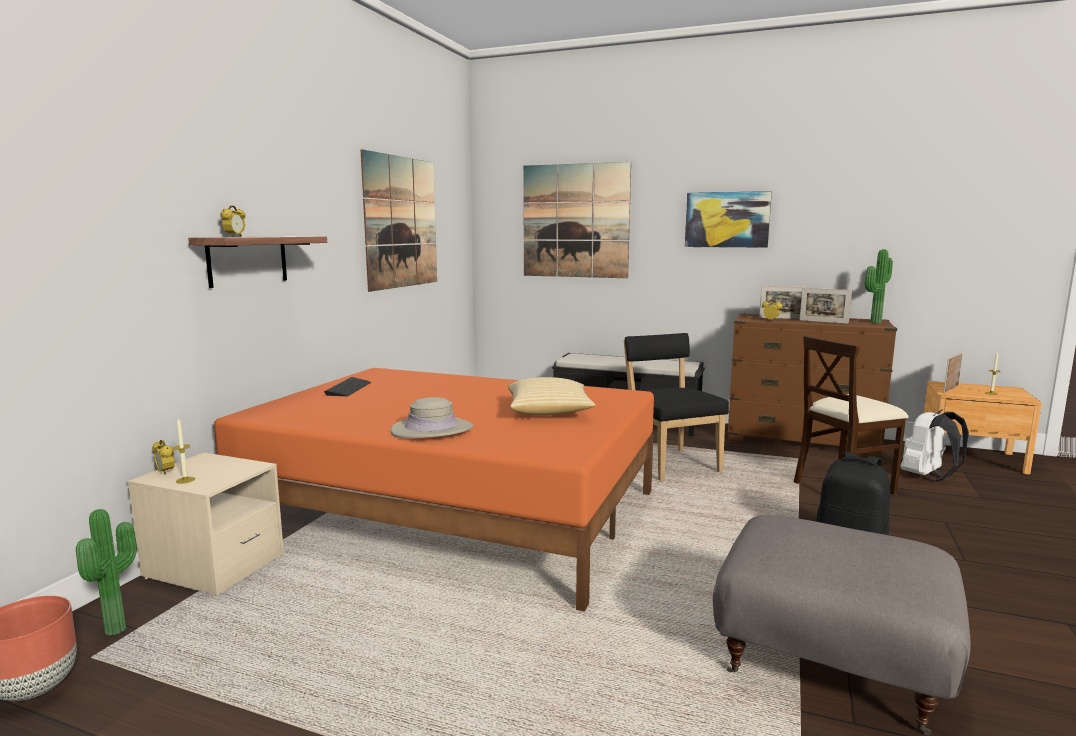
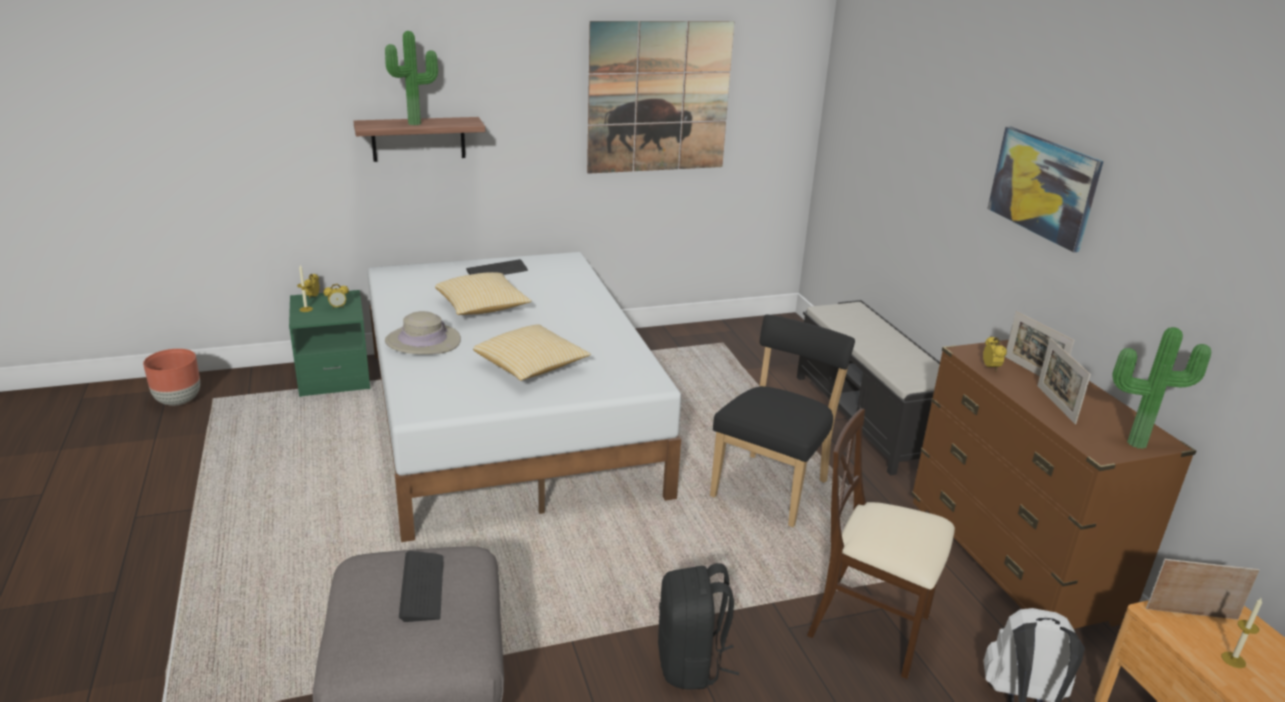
camera: 50 degrees right, 15 degrees up
(119, 629) = (243, 390): potted plant -> potted plant (416, 124)
(214, 566) = (334, 376): beige nightstand -> green nightstand
(235, 236) = (394, 121): alarm clock -> alarm clock (338, 307)
(409, 404) = (482, 308): none -> pillow
(453, 511) = (509, 419): orange bed -> white bed
(575, 221) = (901, 125): picture -> none
(823, 540) = (422, 587): none -> keyboard

